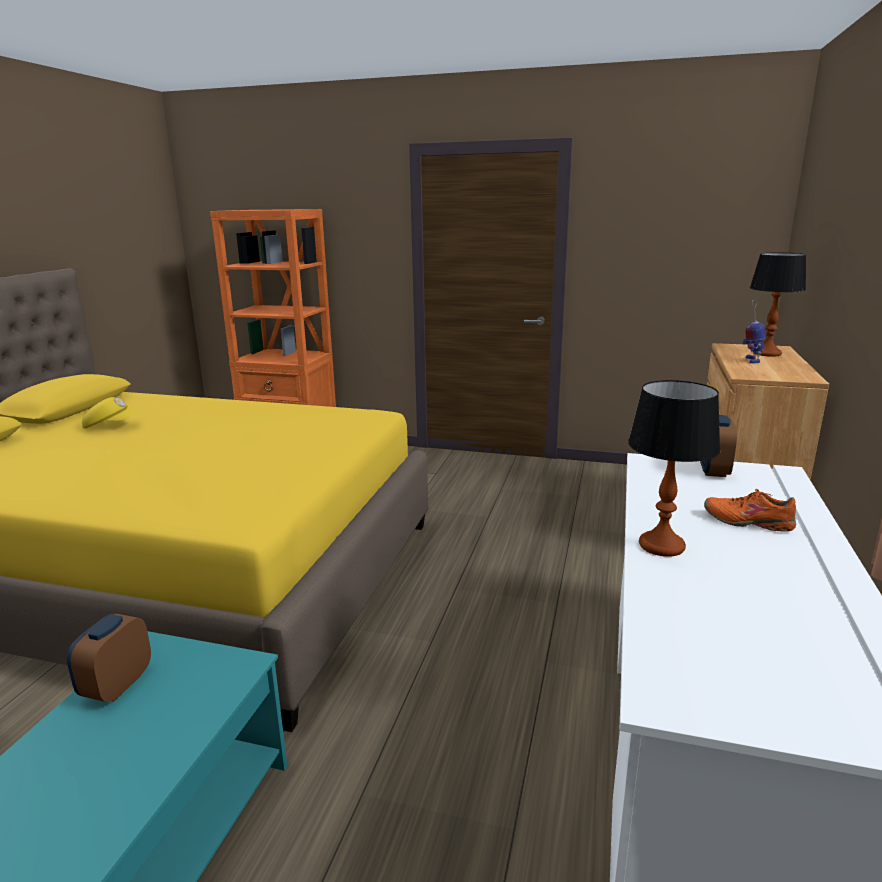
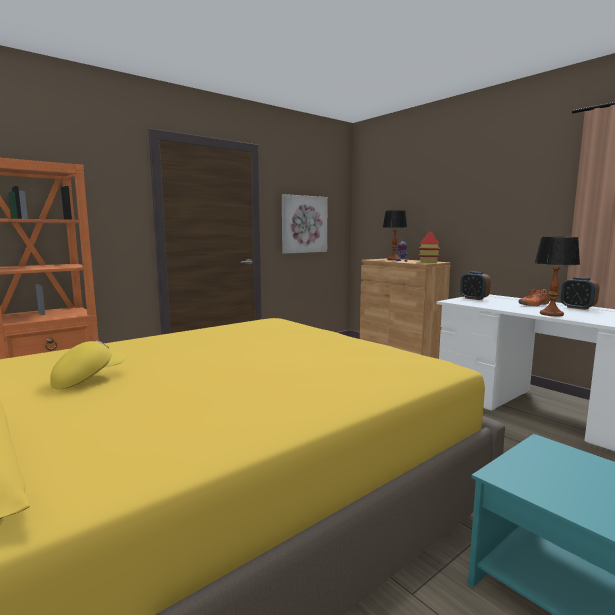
camera: 55 degrees left, 10 degrees down
(117, 686) = (559, 494): alarm clock -> alarm clock (577, 308)
(657, 265) = (304, 224): none -> picture
(777, 374) = (428, 262): none -> toy house

